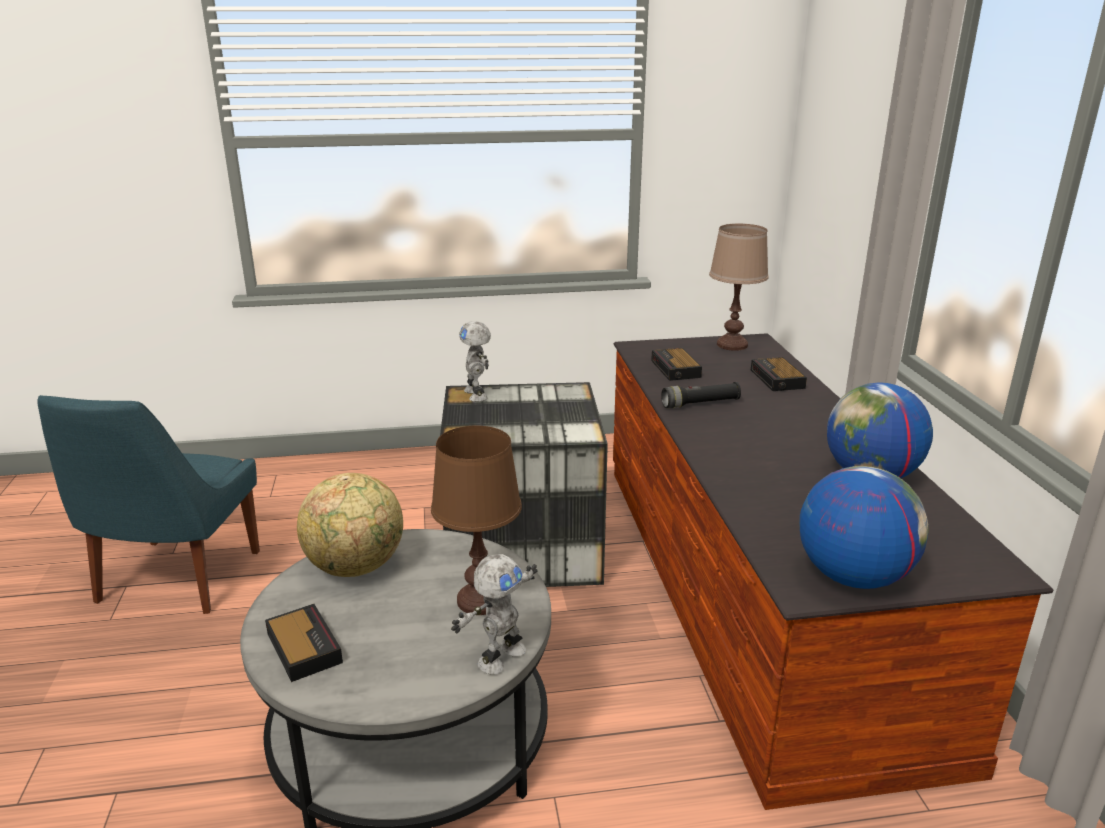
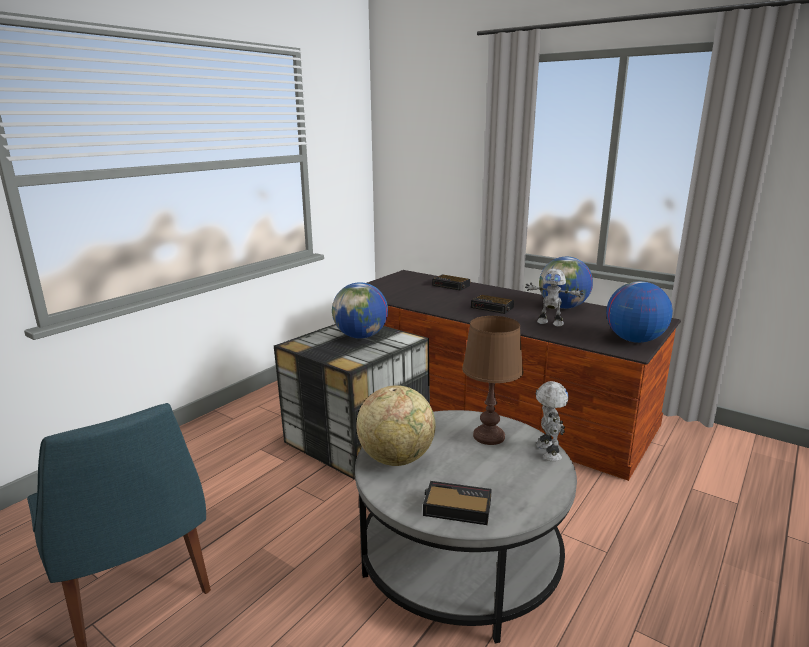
camera: 45 degrees left, 5 degrees down
(477, 395) = (306, 342): toy robot -> toy robot (550, 323)
(541, 410) = (361, 336): none -> globe
(676, 369) = (399, 294): alarm clock -> alarm clock (493, 307)
(700, 404) = (444, 304): black flashlight -> none
(732, 345) = (400, 278): brown table lamp -> none

